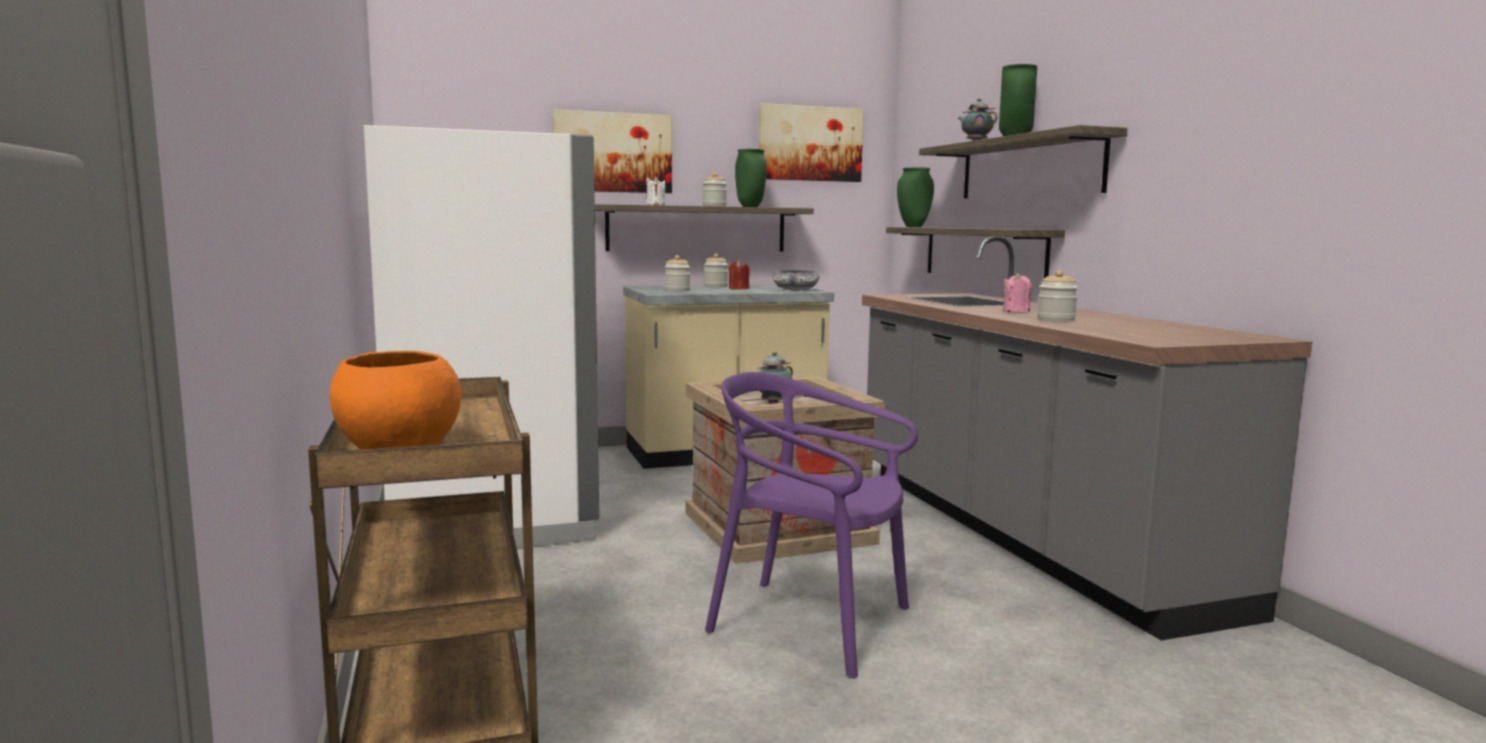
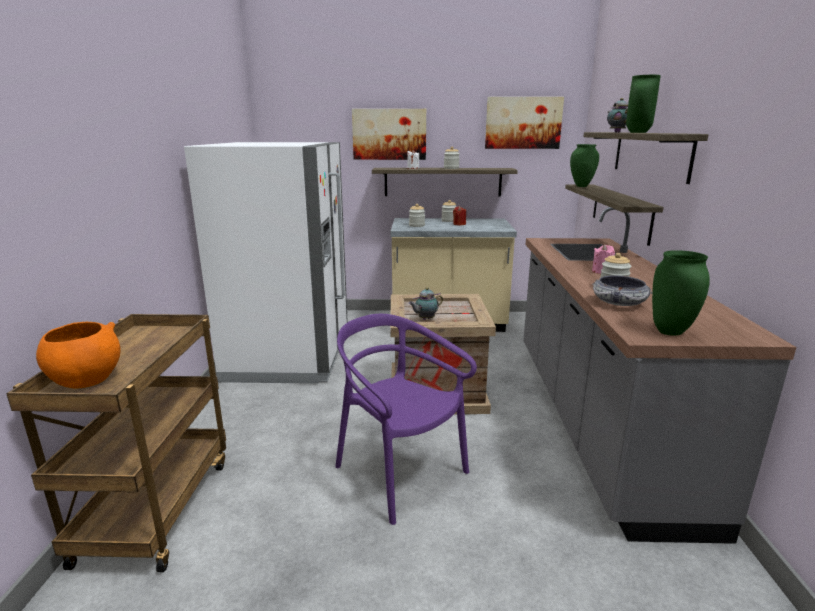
camera: 20 degrees right, 10 degrees up
(751, 207) = (475, 168): green vase -> green vase (671, 332)
(795, 290) = (493, 228): bowl -> bowl (618, 303)

